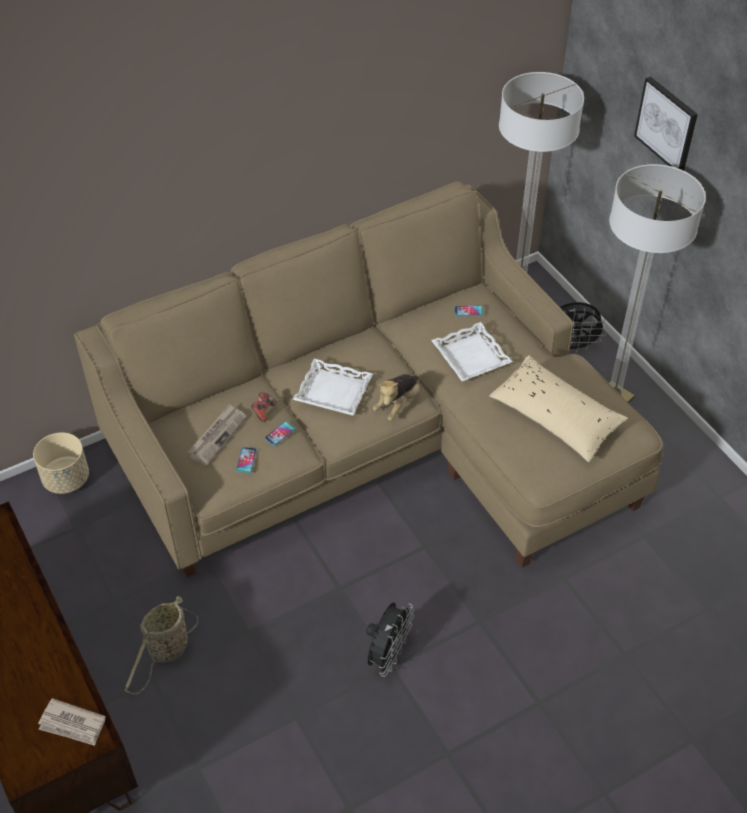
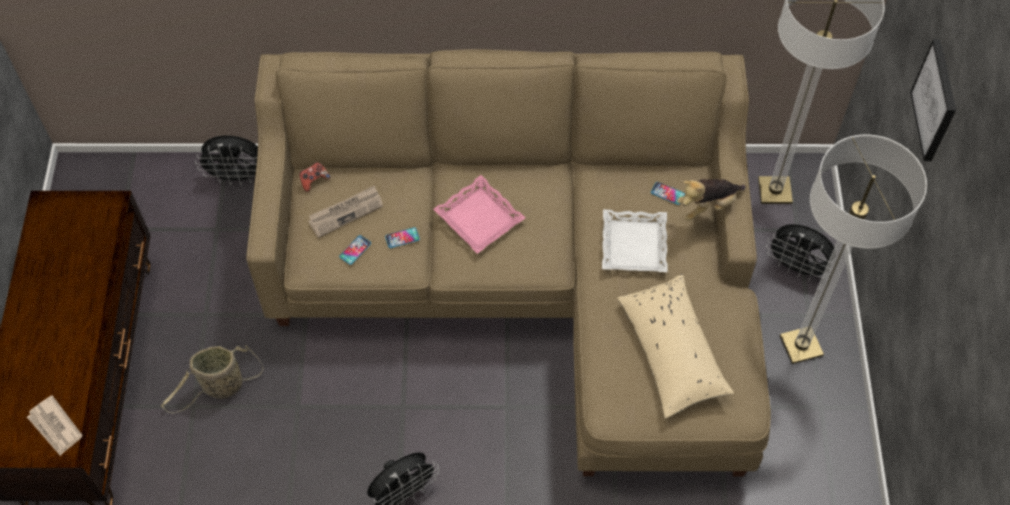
camera: 30 degrees right, 10 degrees up
(66, 479) = (237, 177): beige planter -> black fan
(263, 411) = (403, 207): game controller -> game controller (314, 180)
(333, 392) = (478, 218): white tray -> pink tray
(398, 404) = (533, 260): plush toy -> plush toy (707, 206)

